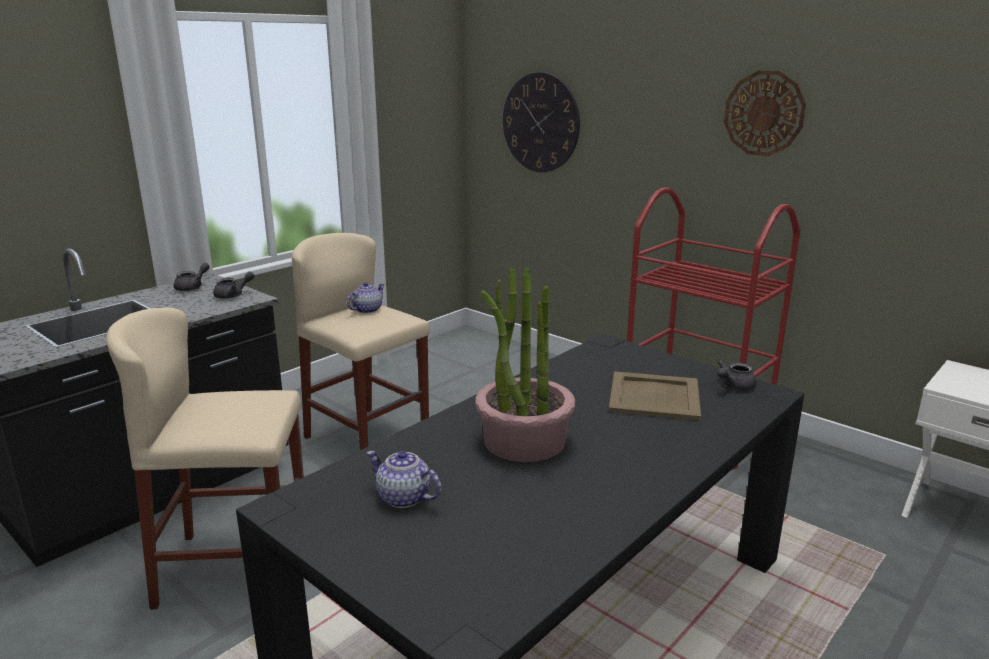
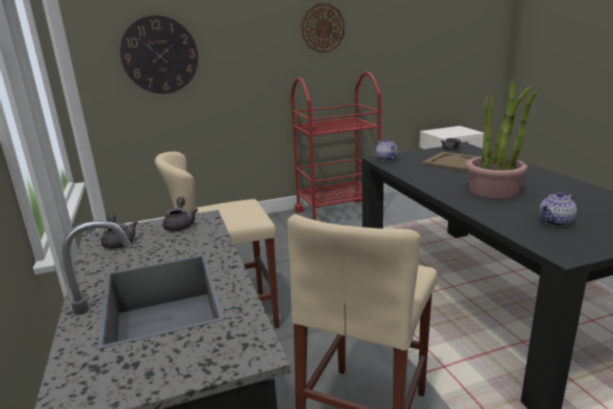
camera: 60 degrees left, 0 degrees up
(367, 310) = (211, 210): teapot -> teapot (386, 159)

